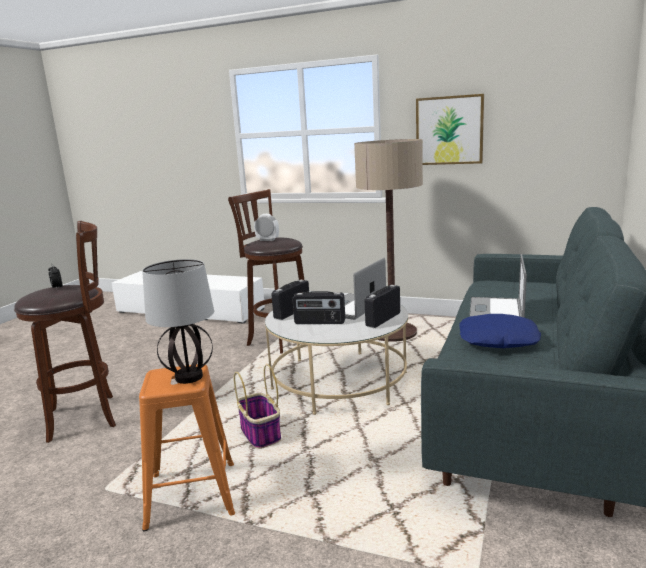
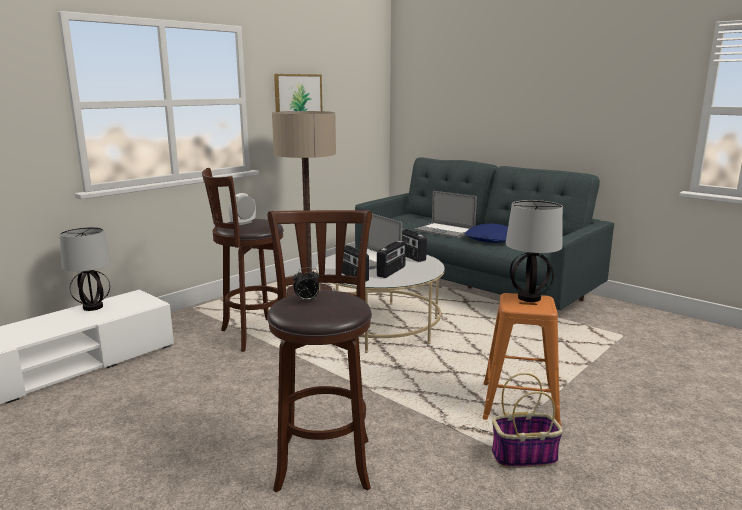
camera: 70 degrees left, 0 degrees up
(220, 278) = (92, 307): none -> table lamp
(261, 434) = (444, 368): basket -> basket (524, 456)

